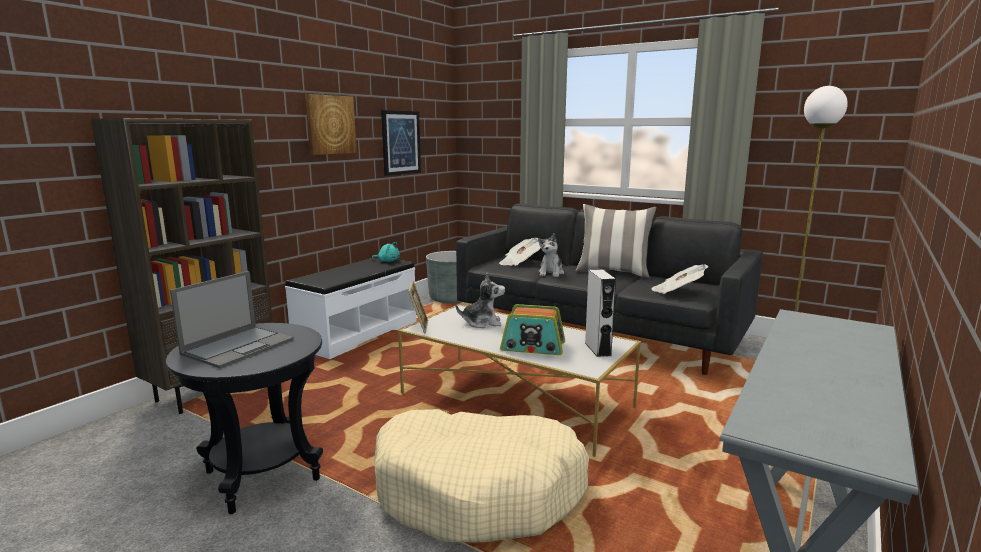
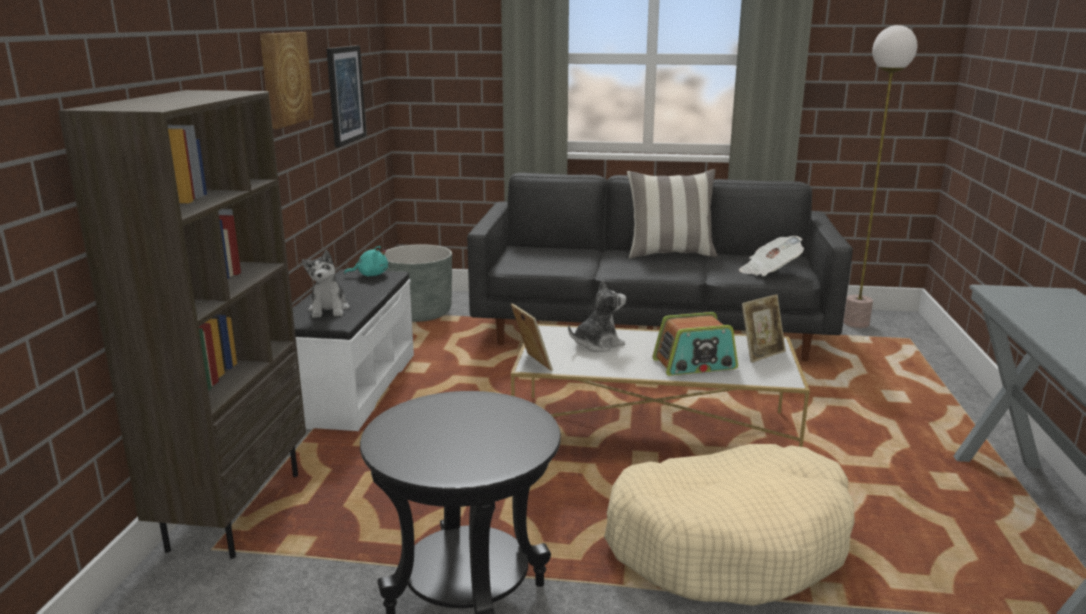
camera: 25 degrees left, 5 degrees up
(239, 346) = (451, 435): laptop -> none
(519, 263) = (546, 255): newspaper -> none
(551, 273) = (603, 265): plush toy -> plush toy (329, 309)
(597, 349) = (761, 354): grey speaker -> picture frame

